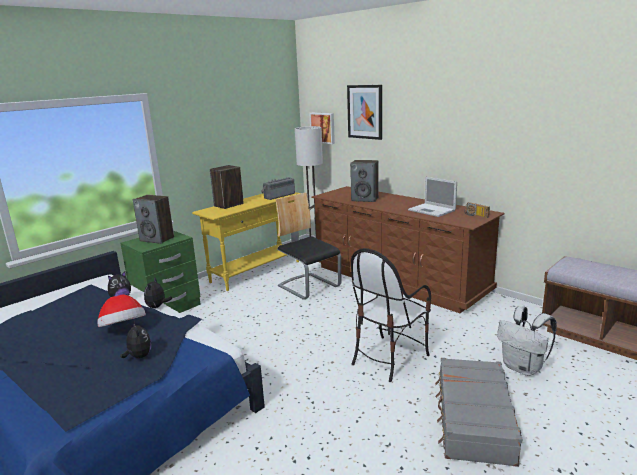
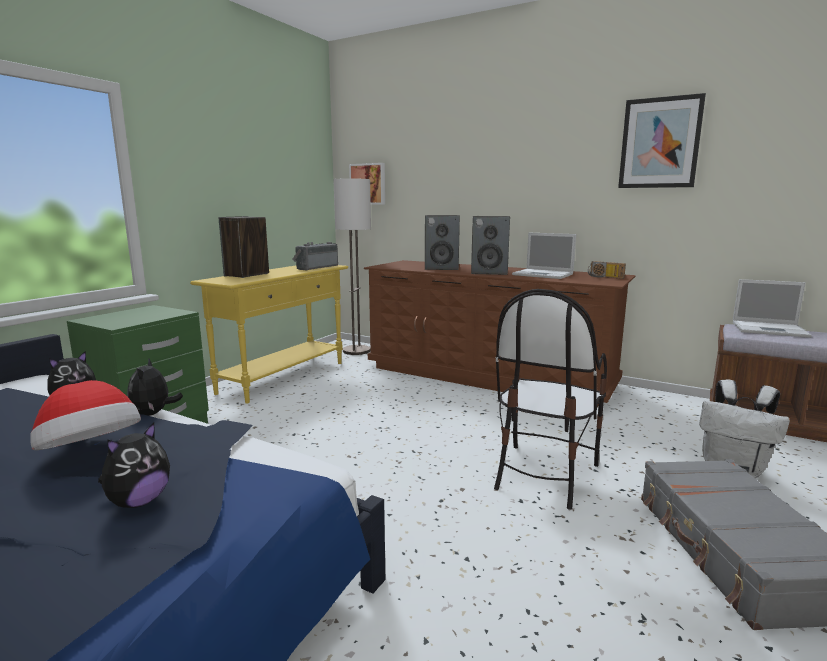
camera: 15 degrees left, 5 degrees down
(139, 356) = (138, 501): plush toy -> plush toy turned 75 degrees clockwise
(157, 239) = (136, 315): speaker -> speaker (489, 272)
(309, 286) = (371, 391): chair -> none
(365, 112) = (432, 157): picture -> picture (660, 143)
(591, 265) = (770, 329): none -> laptop

